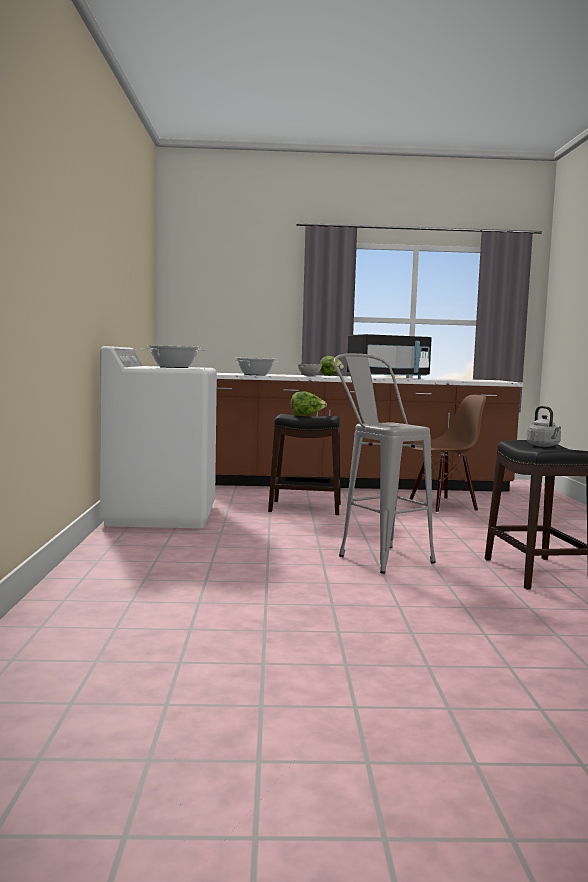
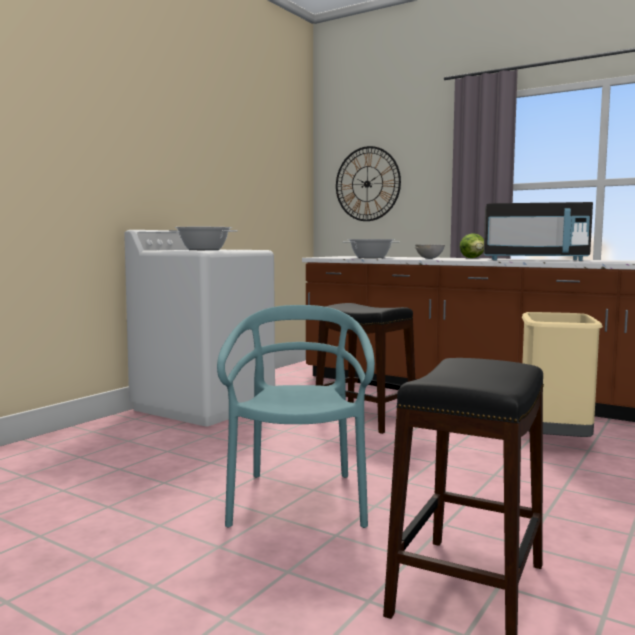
camera: 35 degrees right, 0 degrees up
(216, 306) = (367, 184): none -> wall clock
(306, 416) = (363, 306): lettuce -> none
(376, 556) = (298, 500): grey stool -> turquoise chair
(442, 505) = (554, 441): brown chair -> beige trash can
(544, 446) = (470, 373): grey kettle -> none

